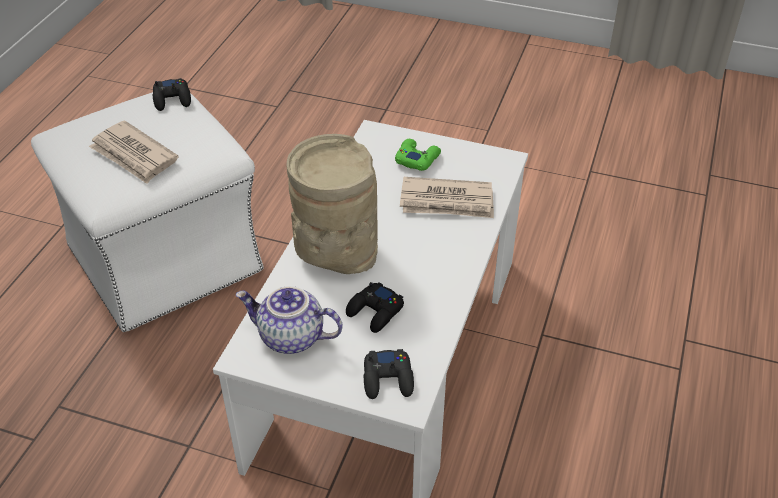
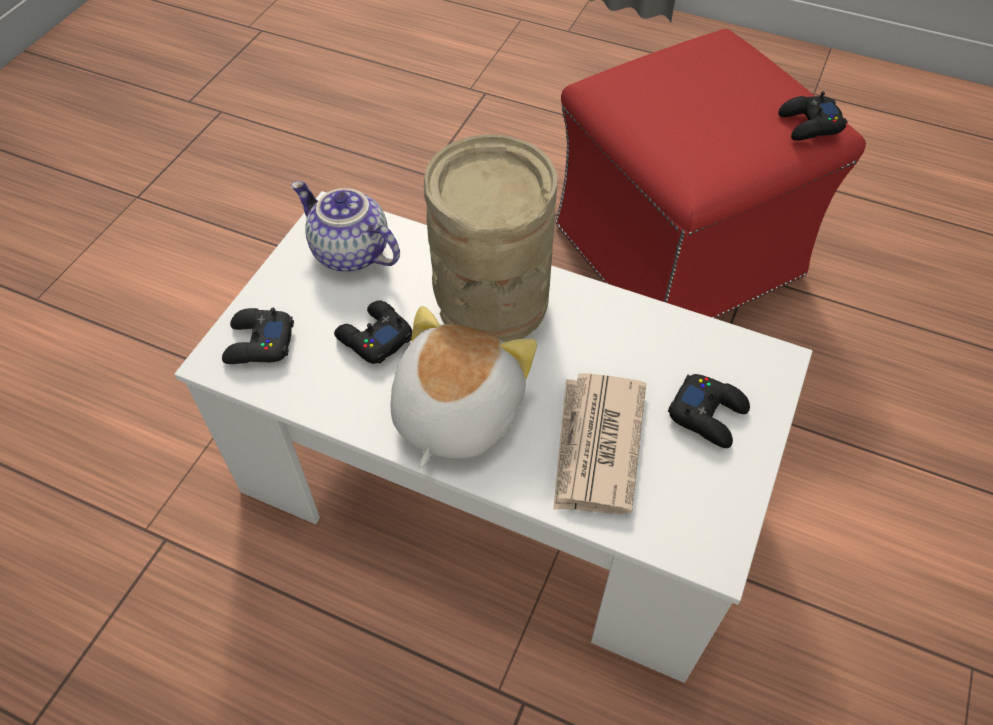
camera: 95 degrees right, 10 degrees up
(134, 155) = (678, 99): newspaper -> none
(166, 257) = (678, 252): white ottoman -> red ottoman
(290, 338) = (349, 253): teapot -> teapot turned 75 degrees counterclockwise
(417, 159) = (708, 415): green game controller -> black game controller
(434, 264) = (454, 412): none -> plush toy

